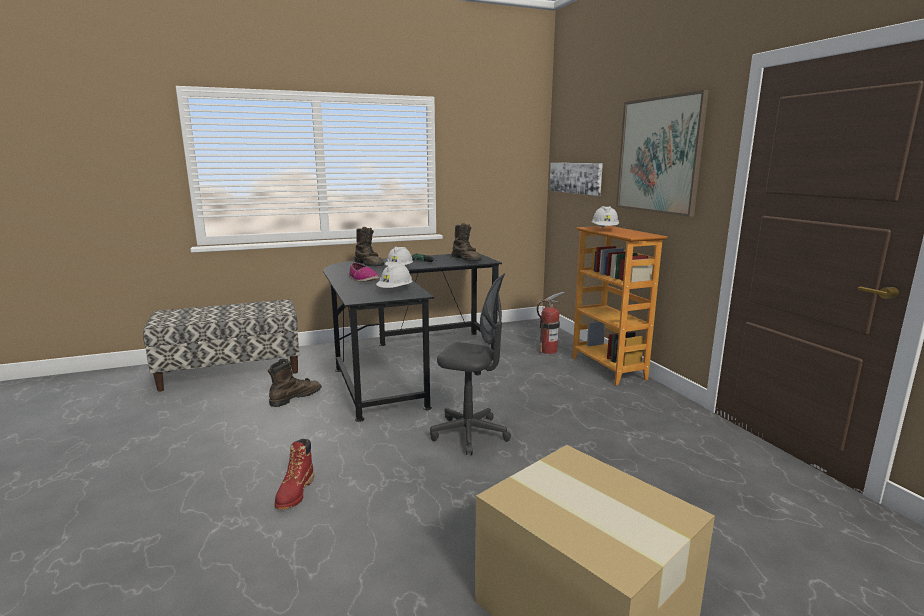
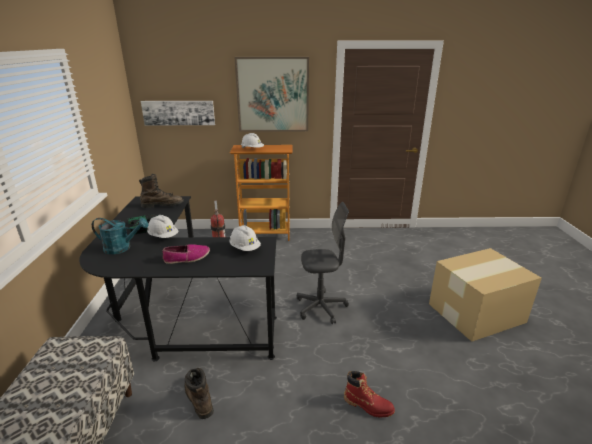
camera: 70 degrees left, 10 degrees up
(369, 265) = (122, 248): brown boot -> turquoise watering can
(470, 434) = (321, 307): grey office chair -> grey office chair turned 45 degrees clockwise

